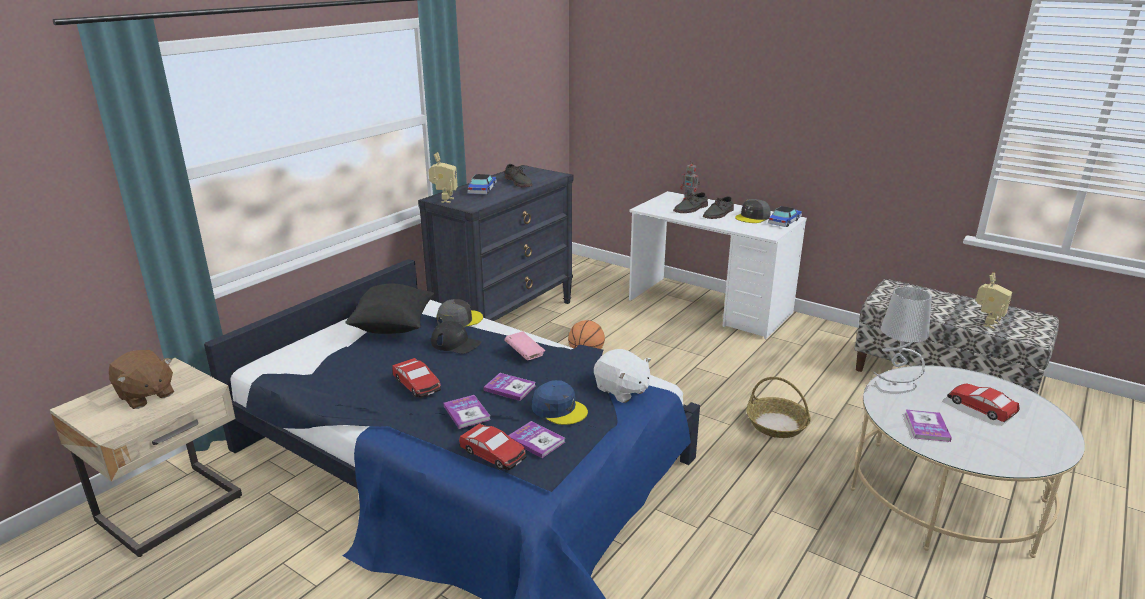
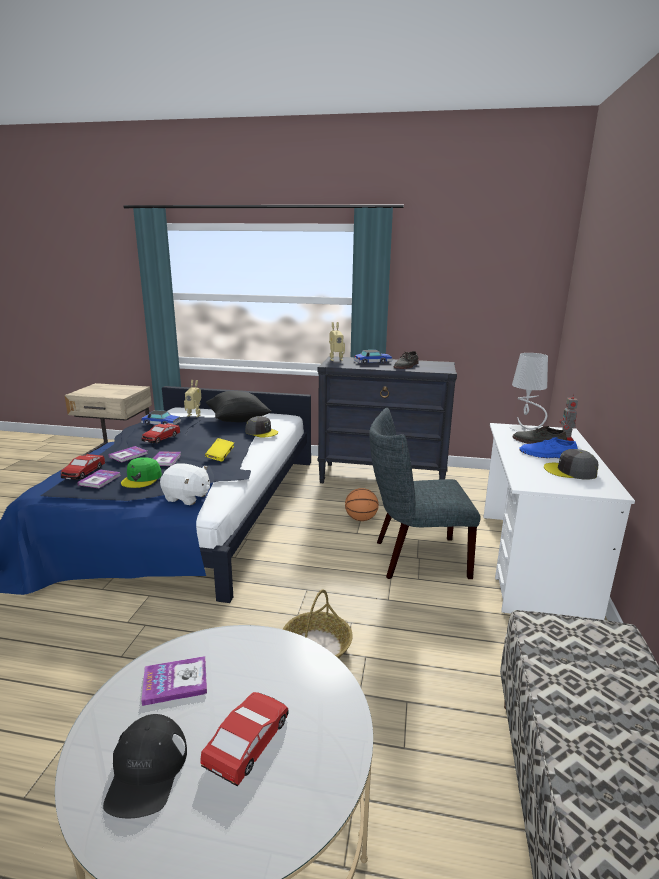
camera: 65 degrees right, 5 degrees down
(145, 396) = (109, 390): brown plush toy -> none
(456, 343) = (224, 437): black cap -> black cap (146, 771)
(525, 354) = (220, 456): pink book -> yellow book
(559, 409) = (142, 478): blue cap -> green cap
(621, 391) = (187, 497): white plush toy -> white plush toy turned 90 degrees counterclockwise
(674, 349) = (414, 558): none -> grey chair
(718, 214) = (548, 455): grey shoe -> blue shoe
(784, 221) = (589, 488): toy car -> toy car (161, 423)
(894, 385) = (275, 649): grey table lamp -> grey table lamp (524, 431)
(986, 323) = (589, 760): toy robot -> toy robot (195, 415)

